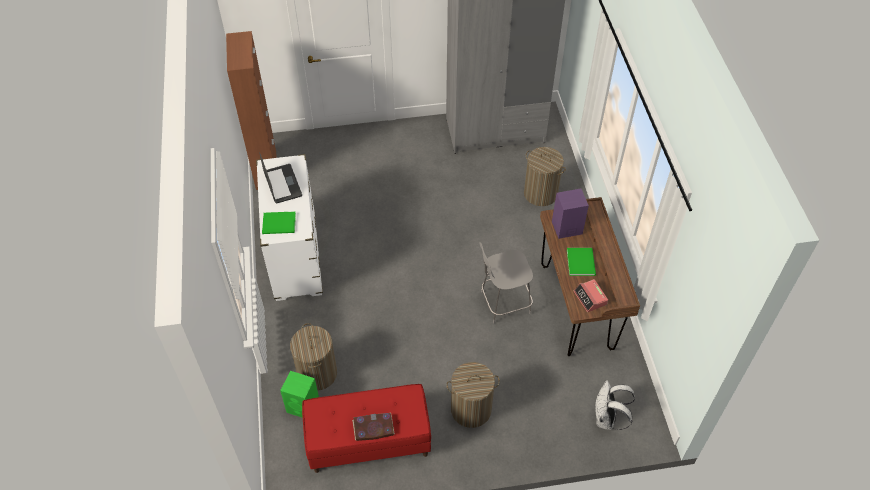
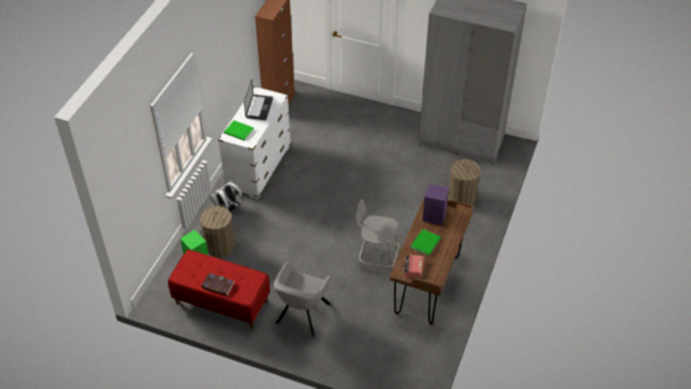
camera: 30 degrees right, 5 degrees down
(471, 409) = (302, 315): laundry basket -> grey armchair
(607, 419) = (391, 366): white backpack -> white backpack (227, 211)

